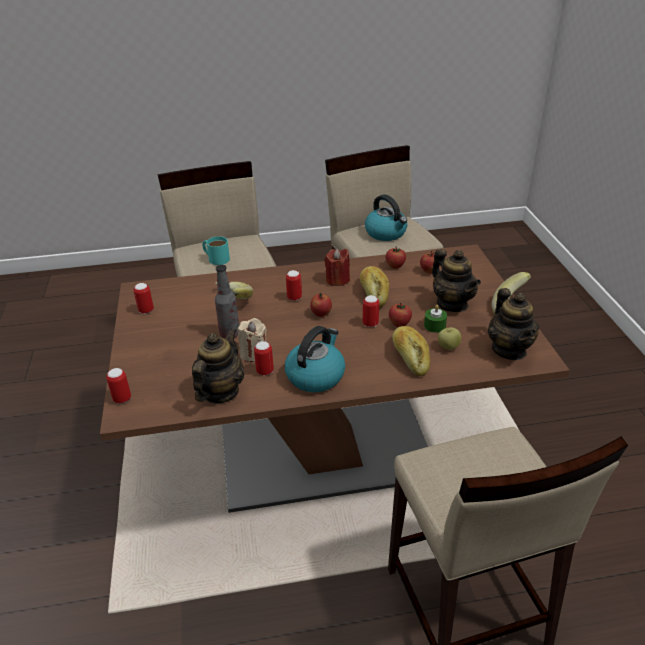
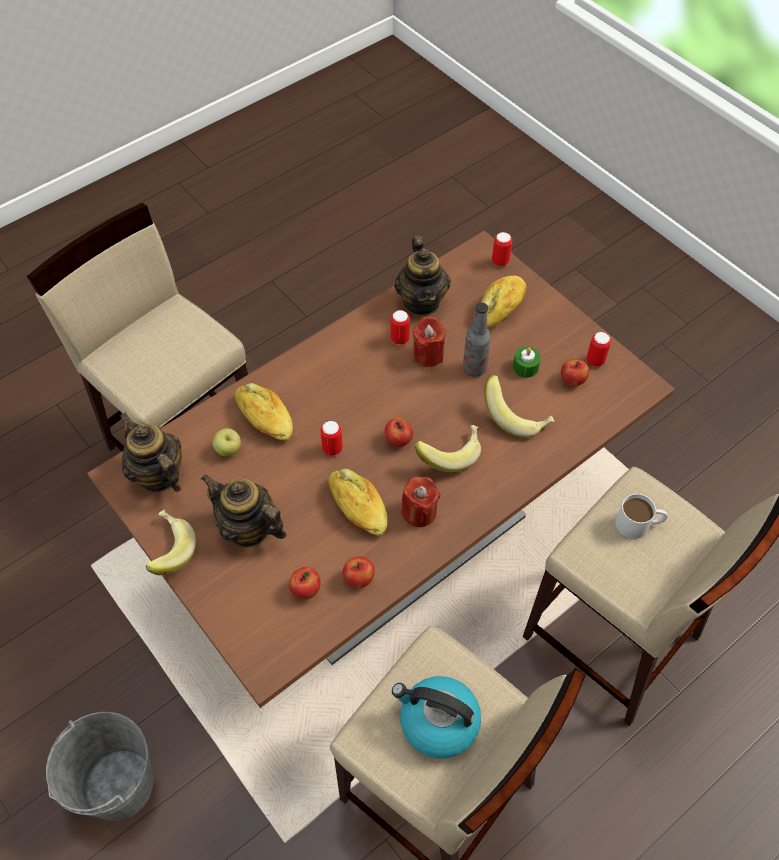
camera: 150 degrees right, 20 degrees up
(166, 364) = (500, 308): none -> bread
(215, 258) = (639, 524): turquoise mug -> white mug
(253, 353) = (428, 355): beige candle -> red candle
(294, 297) = (449, 454): can -> banana
(315, 375) = (347, 355): kettle -> none
(399, 324) = (298, 463): apple -> apple (572, 380)
(434, 326) = (256, 478): green candle -> green candle (525, 367)
(565, 398) = (119, 784): none -> grey bucket

